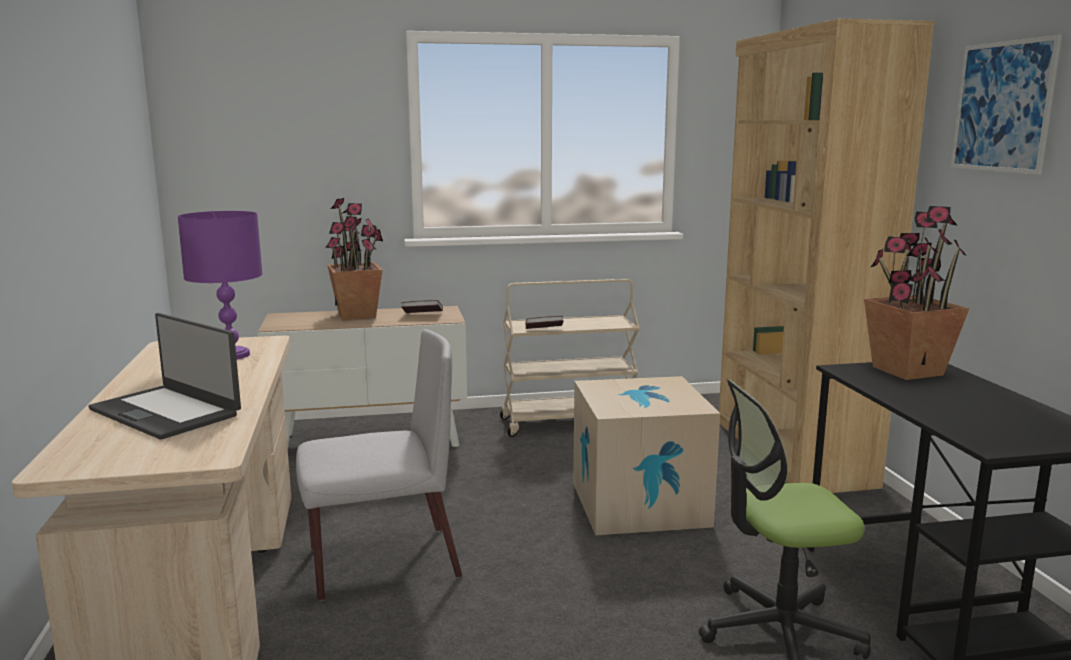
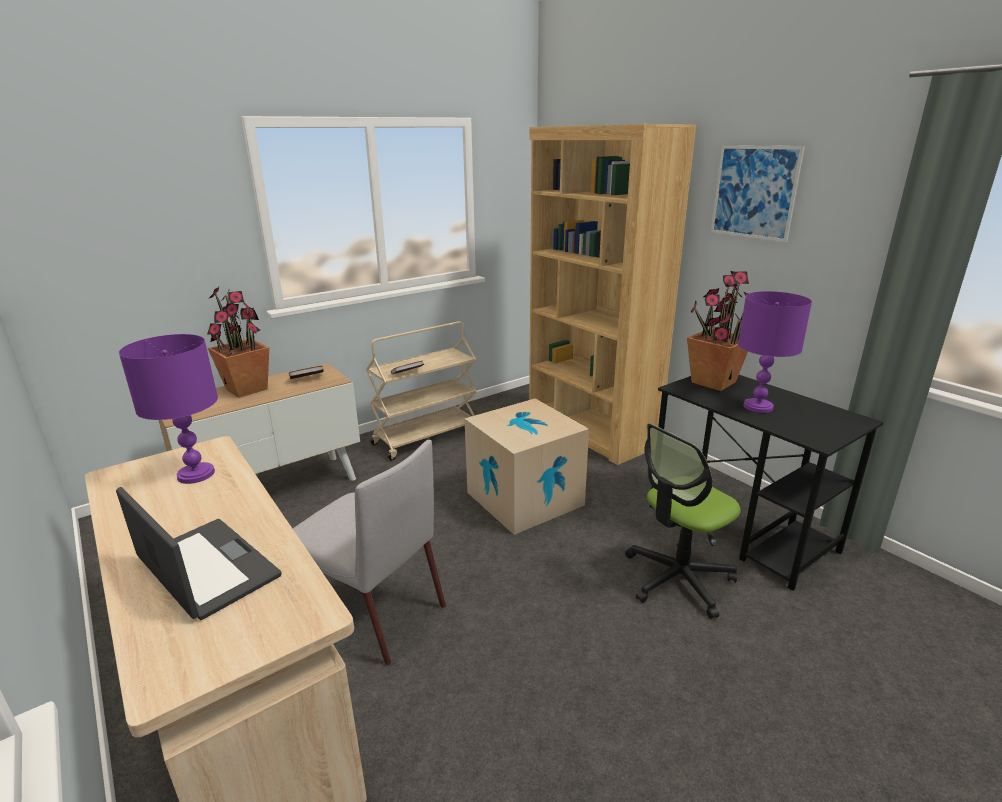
camera: 25 degrees left, 10 degrees up
(167, 412) = (206, 568): laptop -> laptop turned 150 degrees counterclockwise
(381, 563) = (372, 610): grey chair -> grey chair turned 75 degrees clockwise
(943, 401) = (758, 406): none -> purple table lamp

